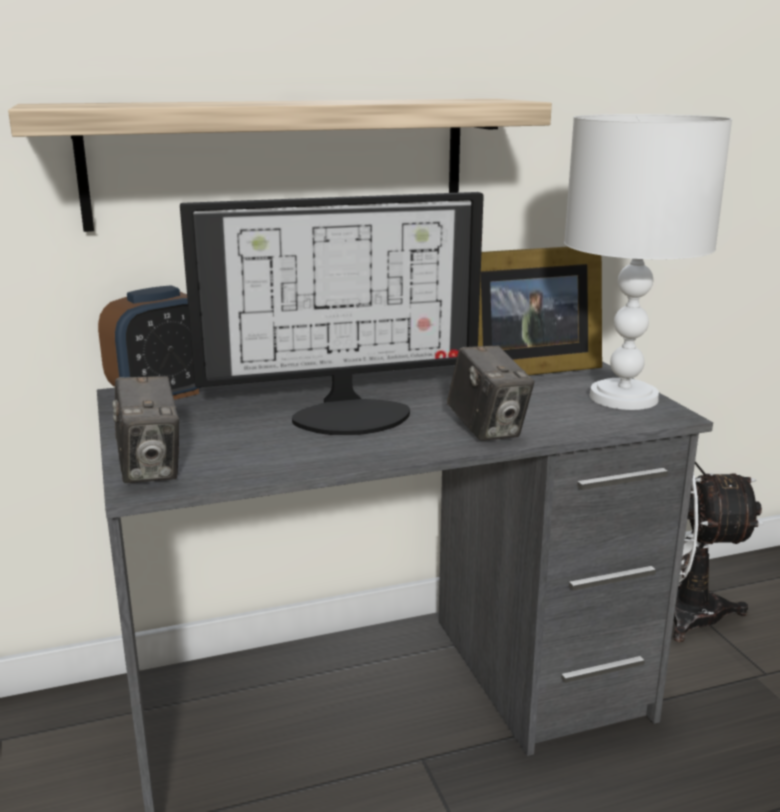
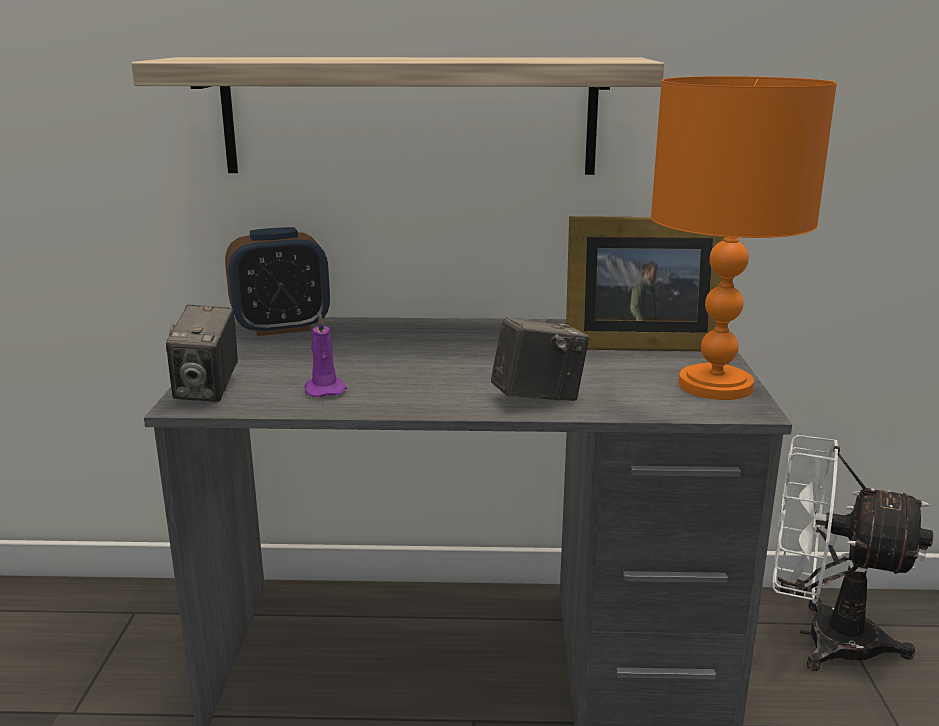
camera: 20 degrees right, 0 degrees up
(275, 451) = (324, 389): none -> purple candle
(351, 412) = (425, 364): monitor -> none
(487, 430) = (538, 398): camera -> camera turned 105 degrees counterclockwise
(623, 398) = (714, 386): white table lamp -> orange table lamp

